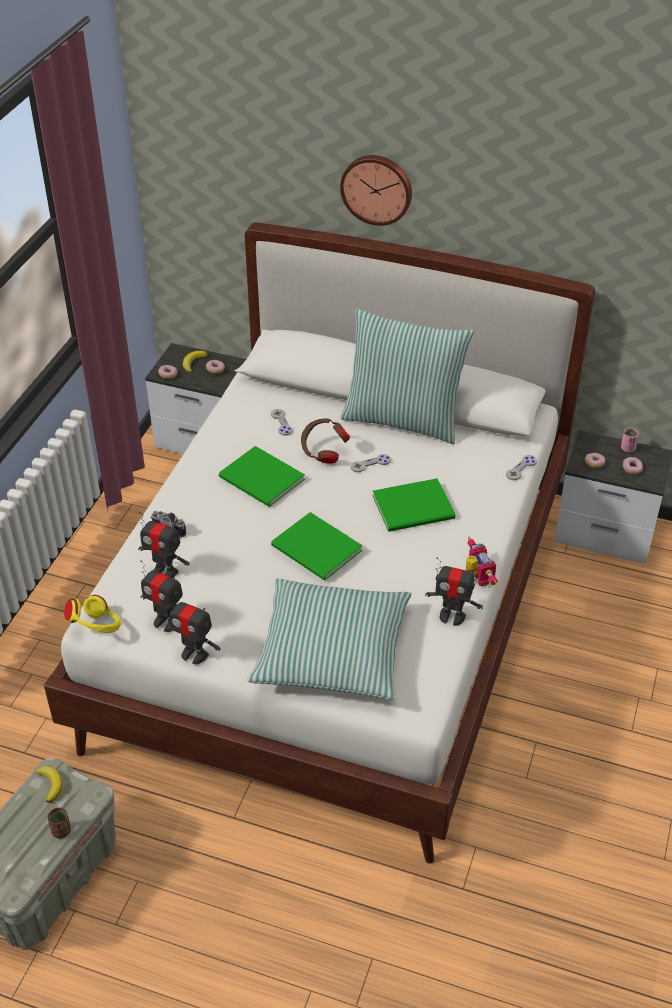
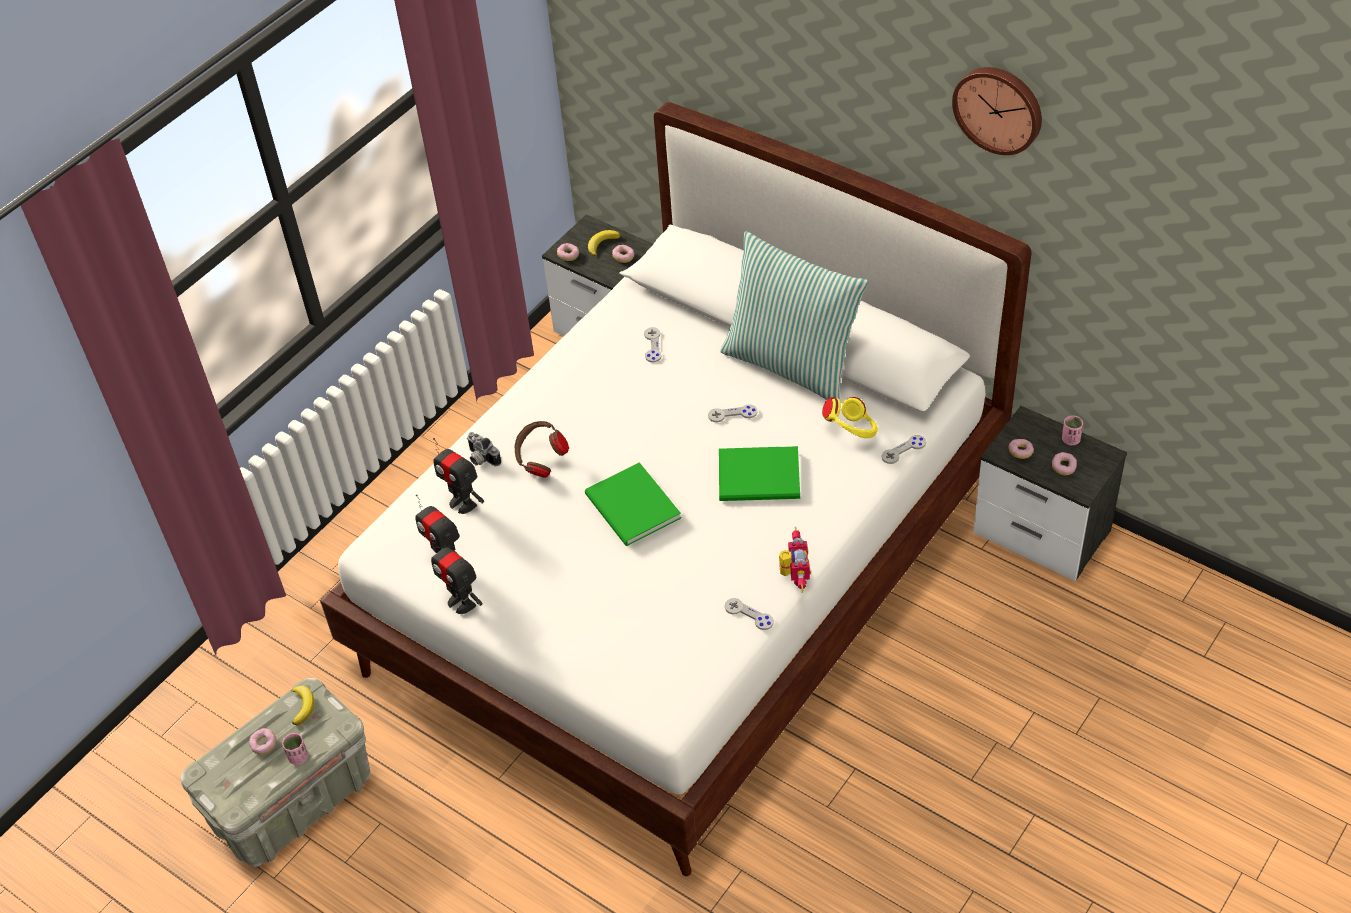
camera: 20 degrees right, 5 degrees up
(23, 827) = (264, 745): none -> donut
(61, 831) = (298, 757): brown cup -> pink cup
(97, 629) = (374, 554): yellow headphones -> yellow headphones (852, 432)
(262, 480) = (604, 414): green book -> none
(323, 452) = (685, 390): brown headphones -> brown headphones (541, 460)
(332, 651) = (604, 628): pillow -> none
(377, 188) = (797, 90): wall clock -> wall clock (999, 108)
(452, 616) = (749, 615): toy robot -> grey game controller

